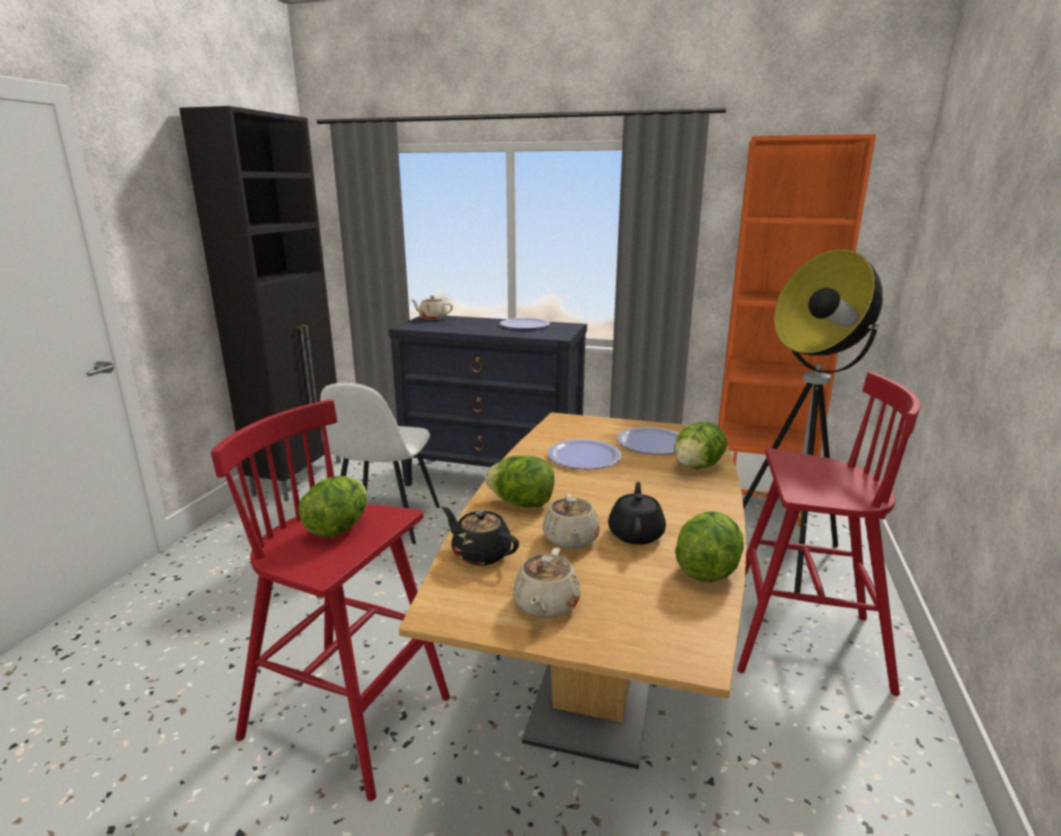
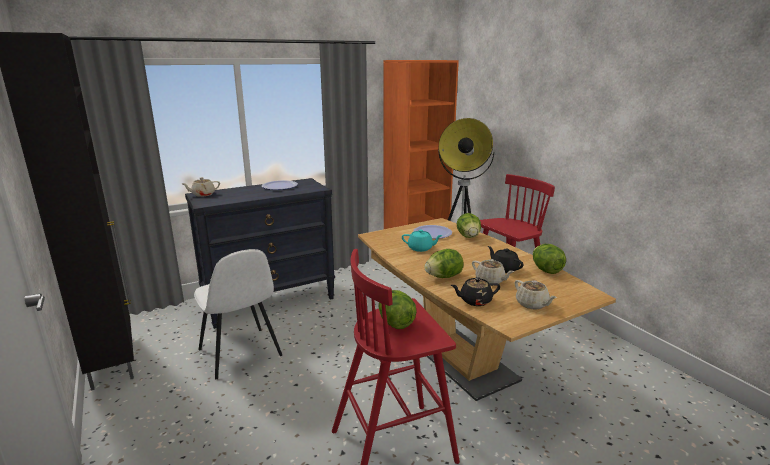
camera: 45 degrees left, 0 degrees up
(584, 456) = (420, 248): plate -> turquoise teapot

